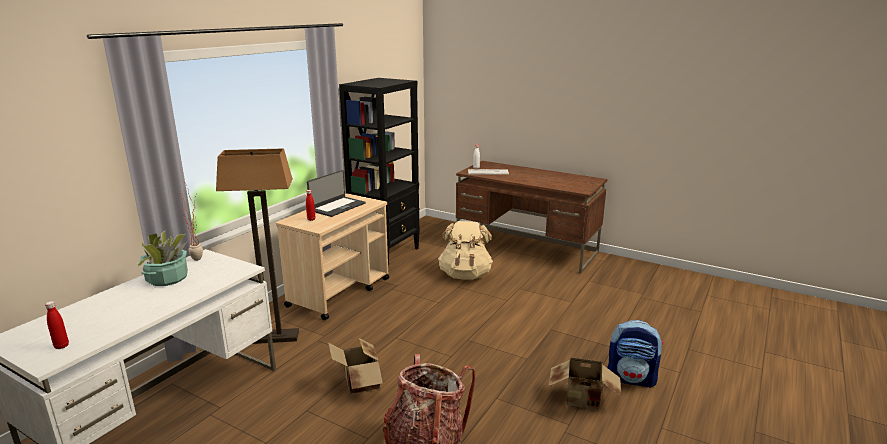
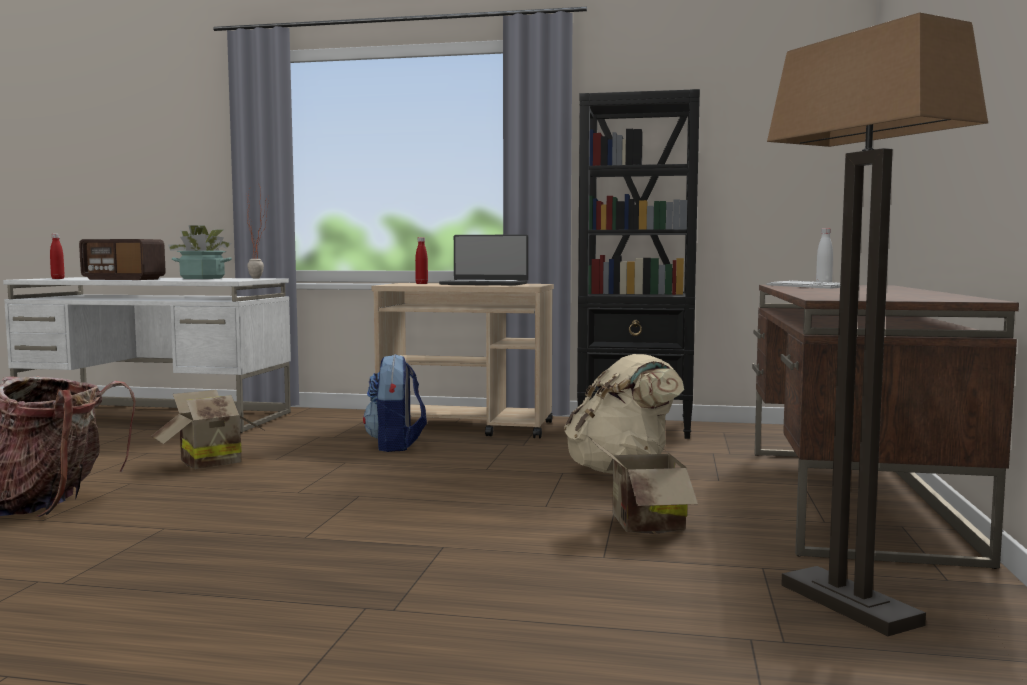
camera: 70 degrees right, 15 degrees down
(147, 310) = (123, 279): none -> radio
(274, 337) = (319, 423): floor lamp -> floor lamp (850, 604)
(583, 401) = (140, 590): cardboard box -> cardboard box (641, 525)
(631, 378) = (238, 636): backpack -> backpack (396, 445)

